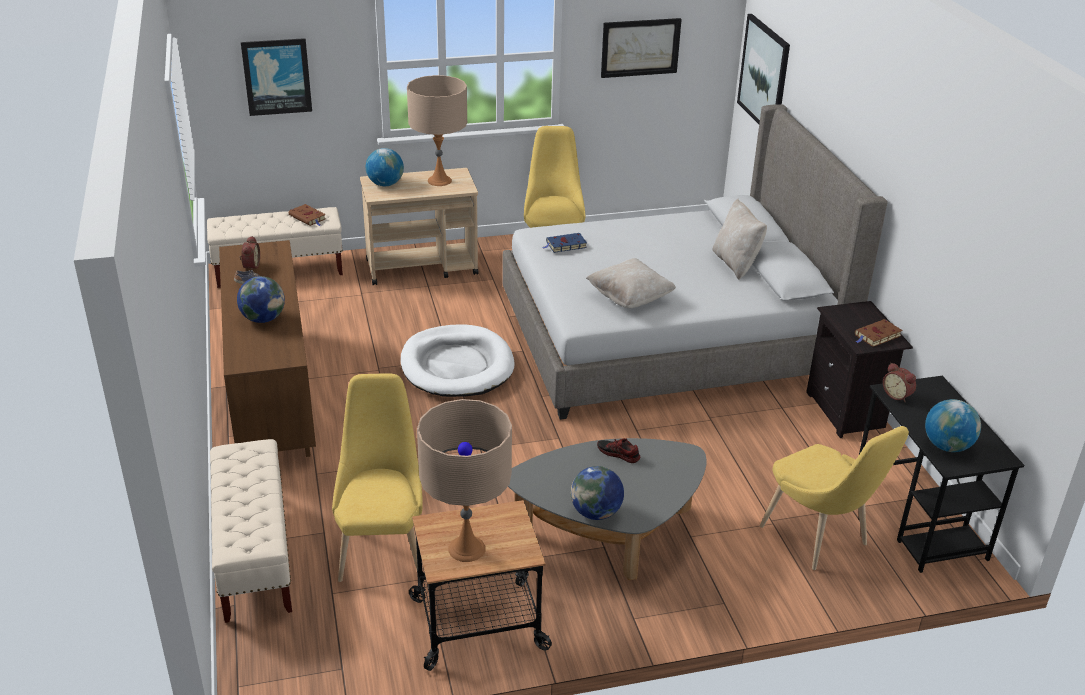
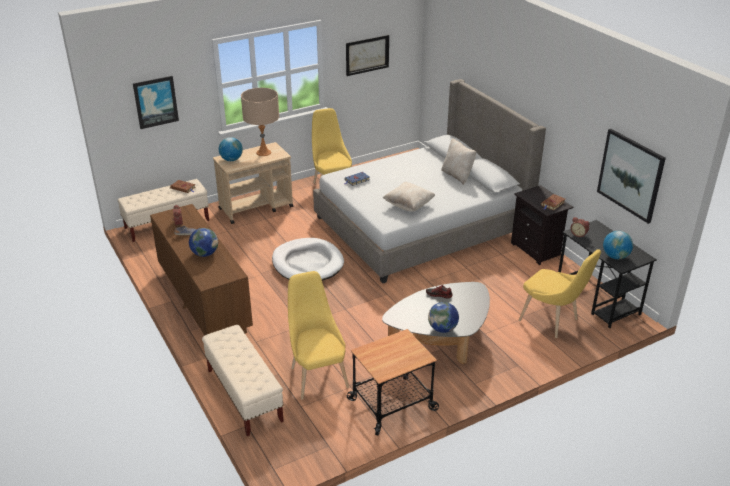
camera: 15 degrees left, 0 degrees up
(467, 548) = (390, 361): beige table lamp -> none
(764, 75) = (443, 62): picture -> picture (630, 175)

